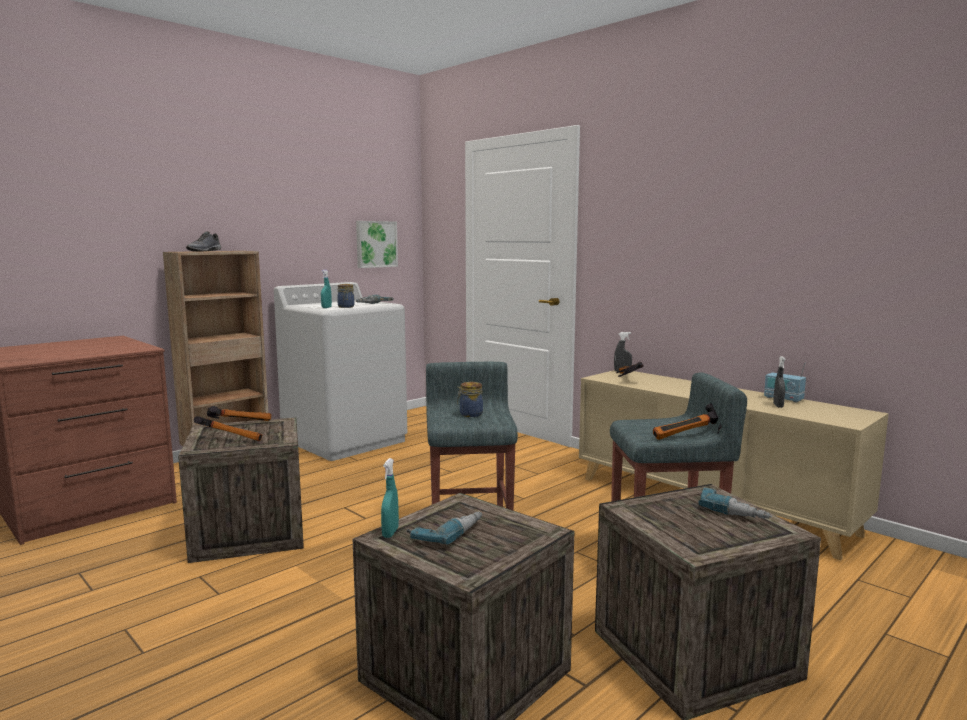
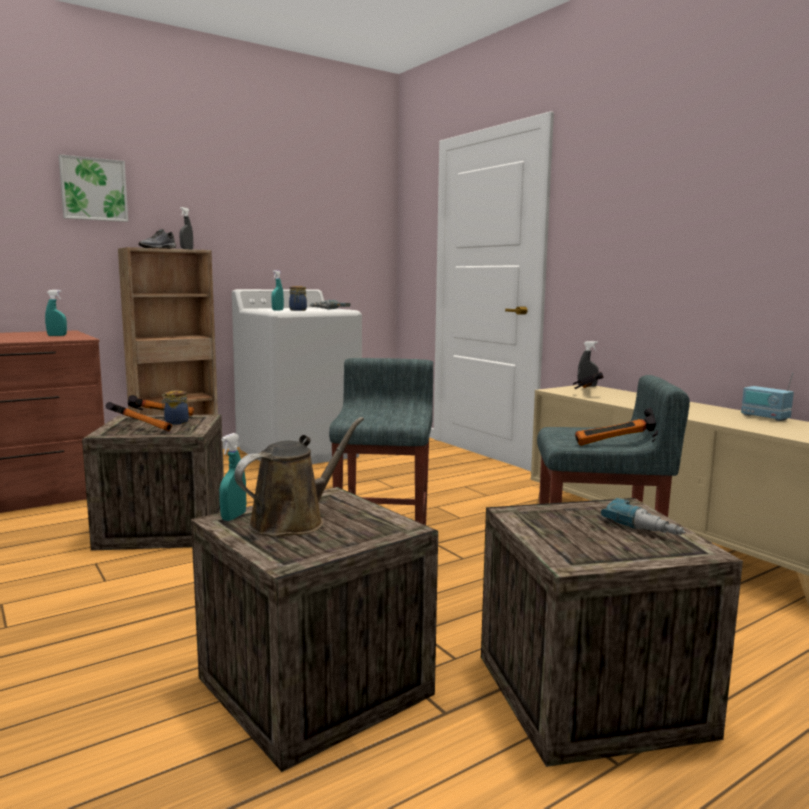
camera: 10 degrees right, 0 degrees up
(114, 345) = (57, 335): none -> turquoise spray bottle
(375, 244) = (344, 251): picture -> picture (93, 189)
(446, 533) = (293, 521): power drill -> brown watering can
(470, 414) = (383, 413): jar -> jar (175, 422)
(778, 406) = (753, 423): grey spray bottle -> grey spray bottle (187, 249)

